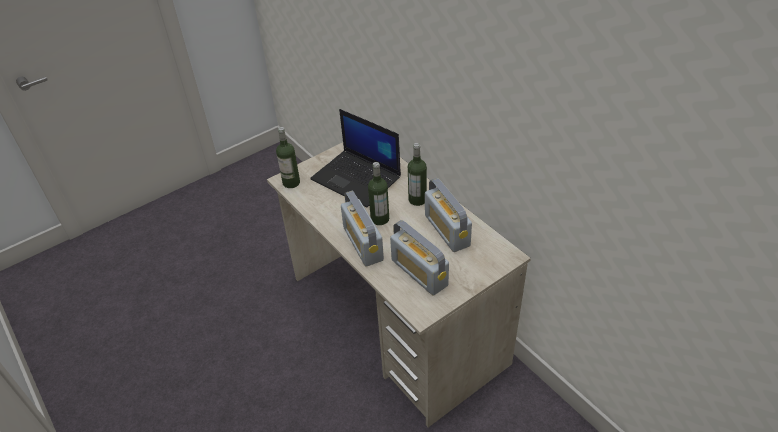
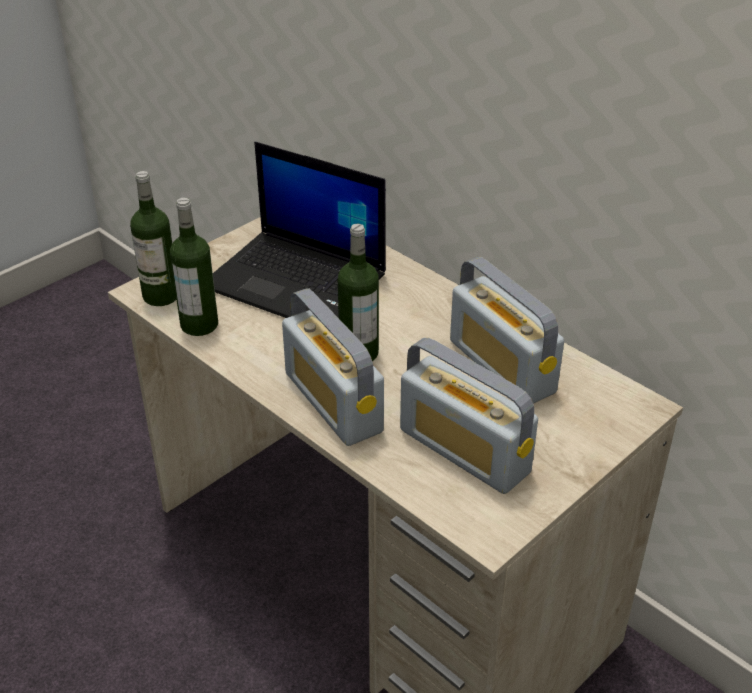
camera: 10 degrees left, 5 degrees down
(417, 200) = (428, 313): bottle -> bottle (199, 325)

